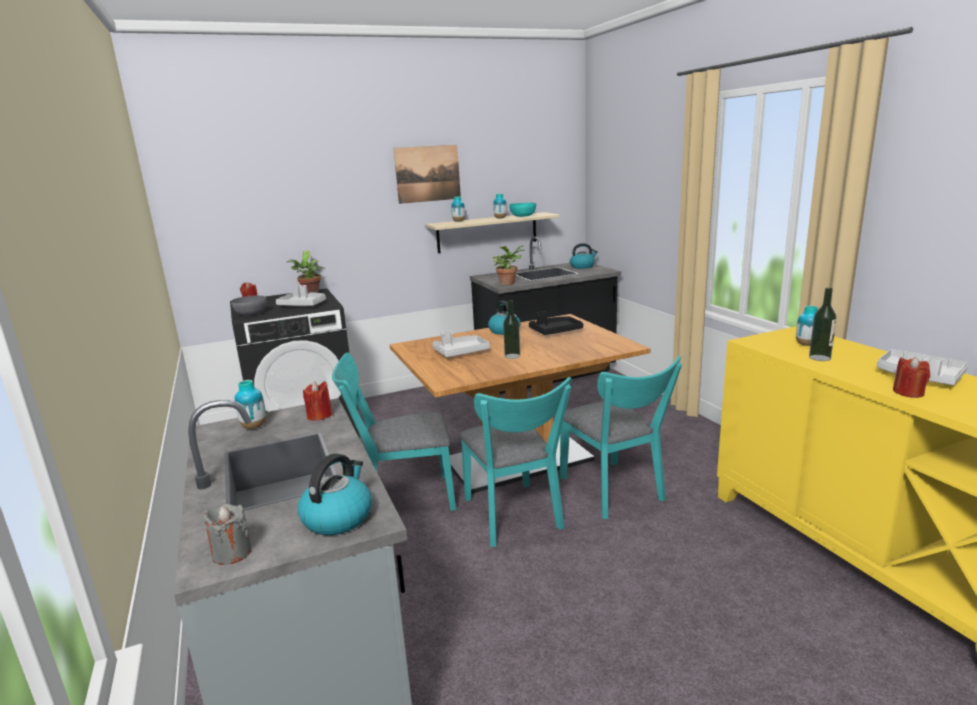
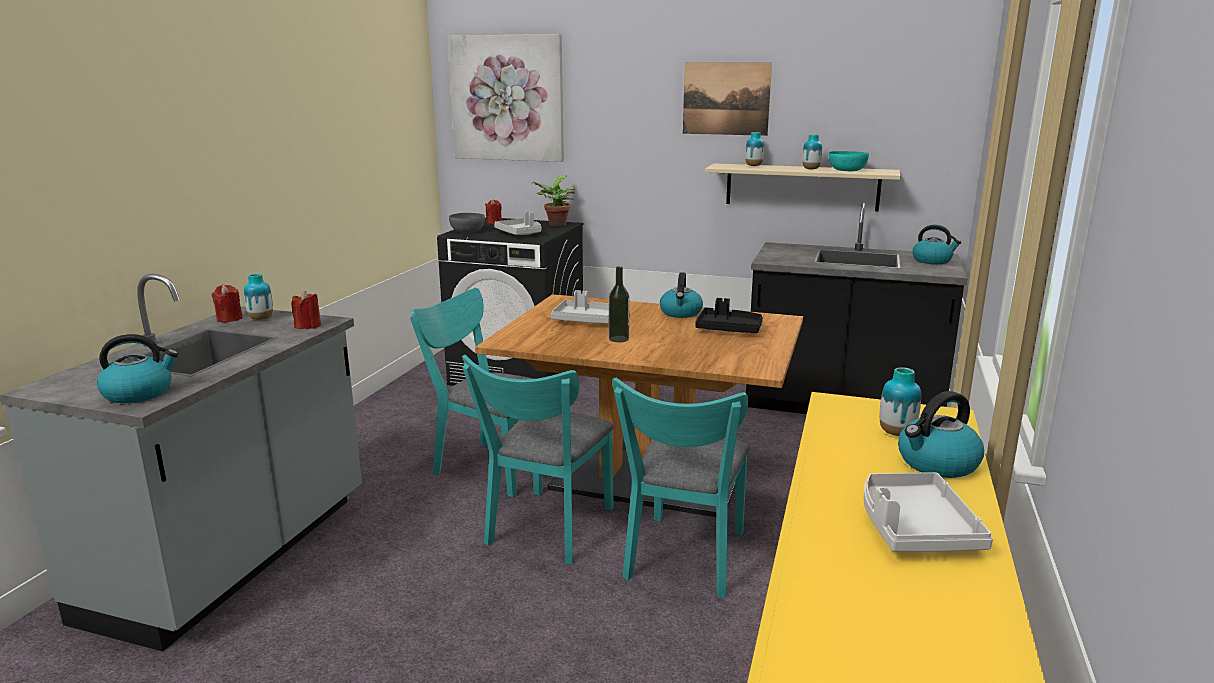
camera: 40 degrees right, 0 degrees up
(232, 553) = (61, 387): grey candle -> none
(234, 189) = (507, 98): none -> picture
(508, 283) = (780, 259): potted plant -> none
(819, 358) = (856, 452): bottle -> none
(852, 351) = (937, 464): none -> kettle
(908, 392) = (825, 533): red candle -> red candle (229, 319)

